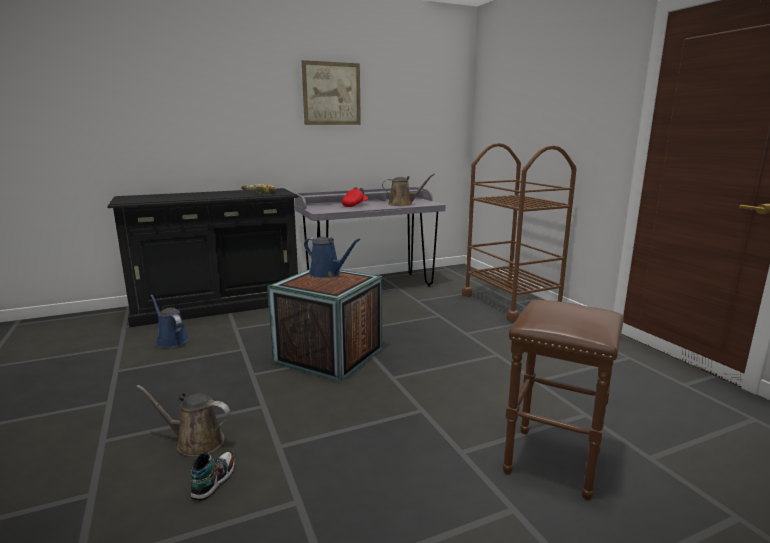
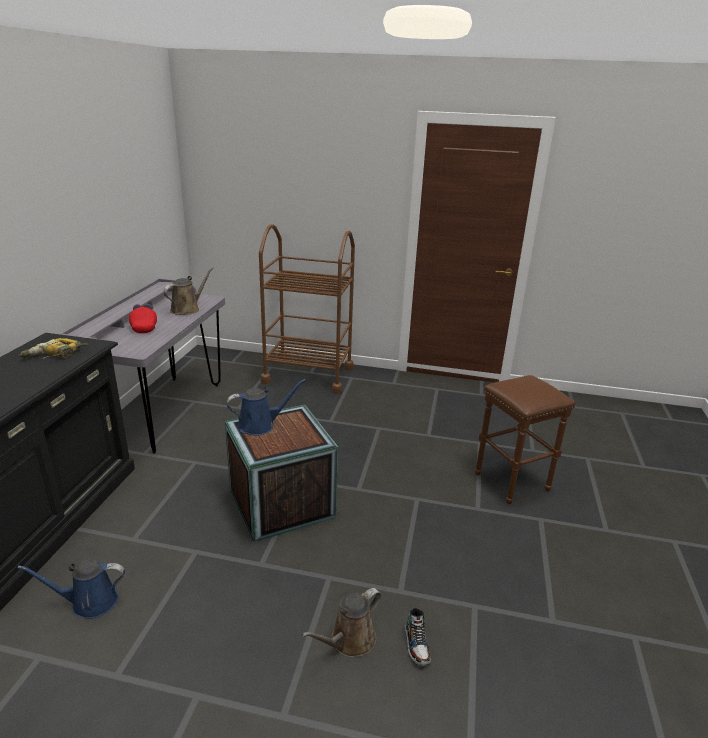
camera: 55 degrees left, 10 degrees up
(214, 481) = (417, 645): shoe -> shoe turned 150 degrees counterclockwise
(331, 93) = (65, 184): picture -> none

